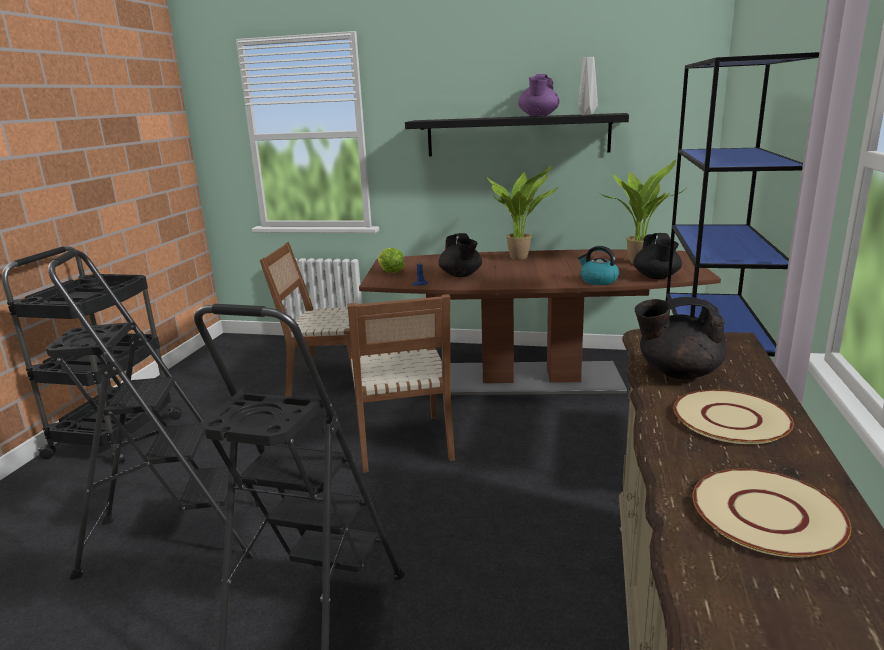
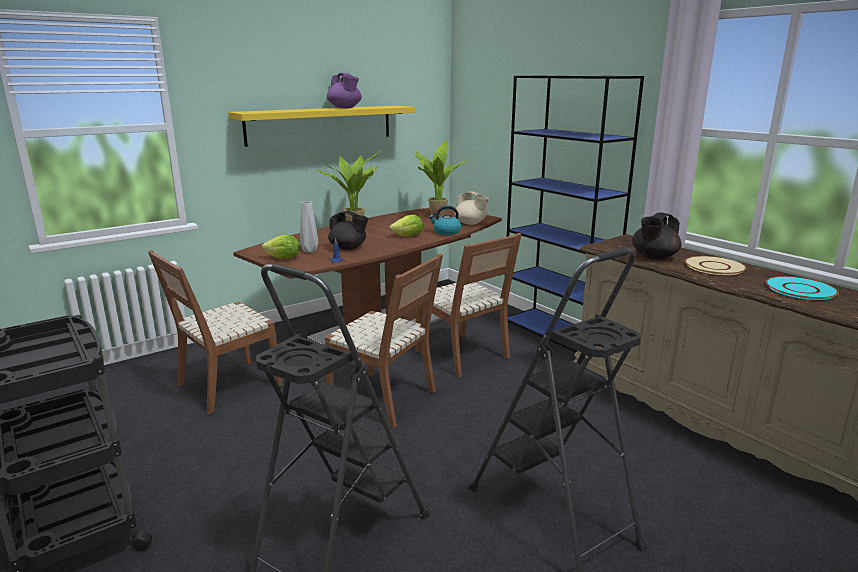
camera: 50 degrees left, 0 degrees up
(517, 135) = (320, 124): black shelf -> yellow shelf
(546, 276) = (408, 236): none -> lettuce
(547, 441) = (464, 356): none -> chair
(587, 114) = (383, 107): grey vase -> grey vase (310, 251)
(656, 277) = (471, 223): black teapot -> beige teapot
(766, 513) = (800, 289): beige plate -> turquoise plate

